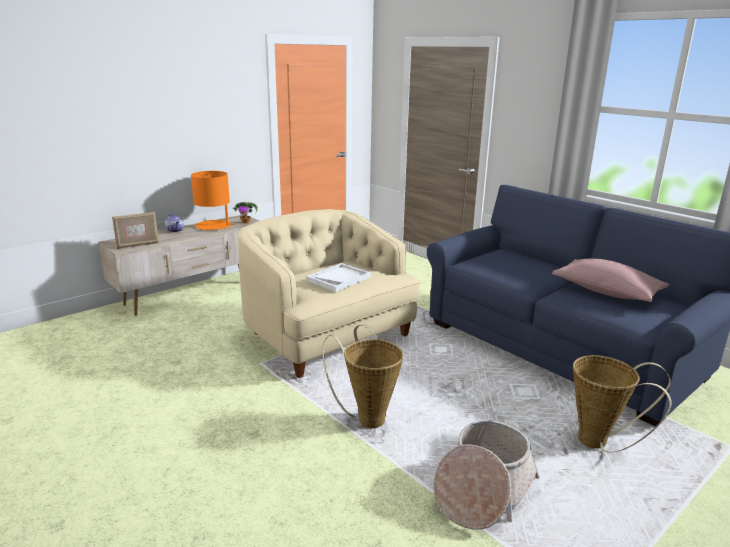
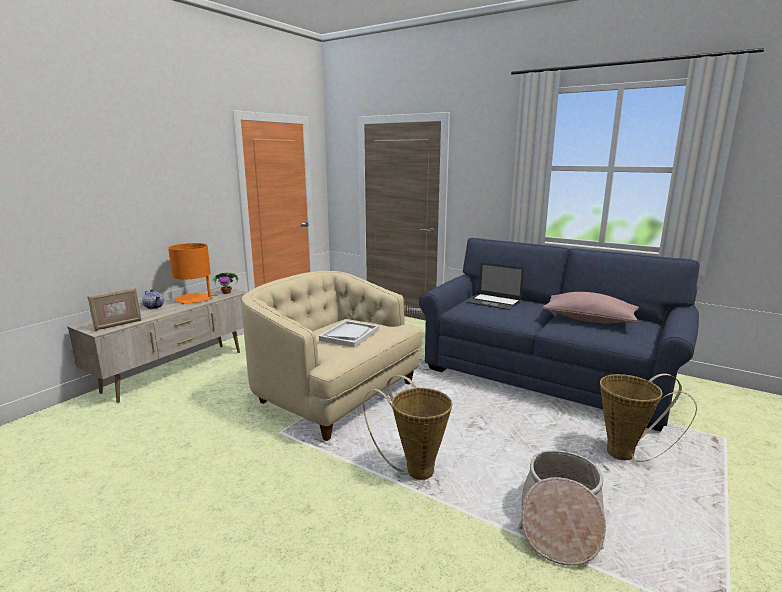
camera: 15 degrees left, 5 degrees down
(512, 259) = (494, 302): none -> laptop

